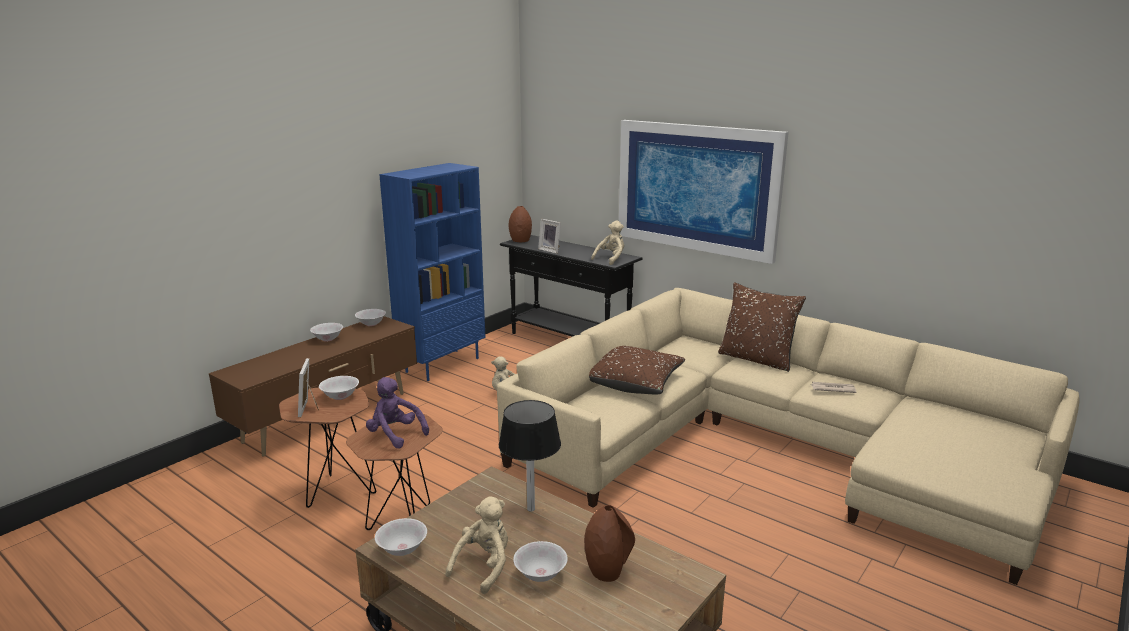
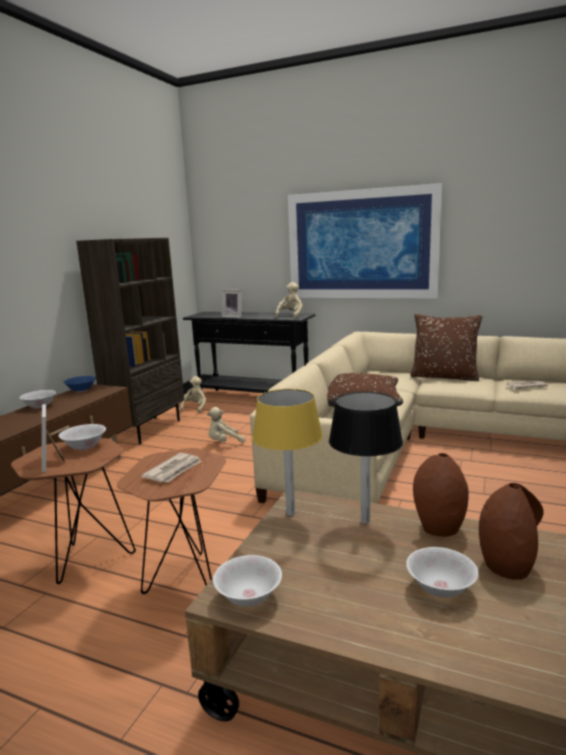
camera: 15 degrees left, 5 degrees down
(371, 324) = (81, 390): white bowl -> blue bowl
(395, 435) = (174, 470): purple plush toy -> newspaper
(442, 364) = (147, 430): blue bookcase -> brown bookcase
(478, 489) = (290, 513): none -> yellow table lamp
(484, 566) = (367, 594): beige plush toy -> beige plush toy (195, 408)
(520, 240) = (200, 314): brown vase -> brown vase (439, 528)

